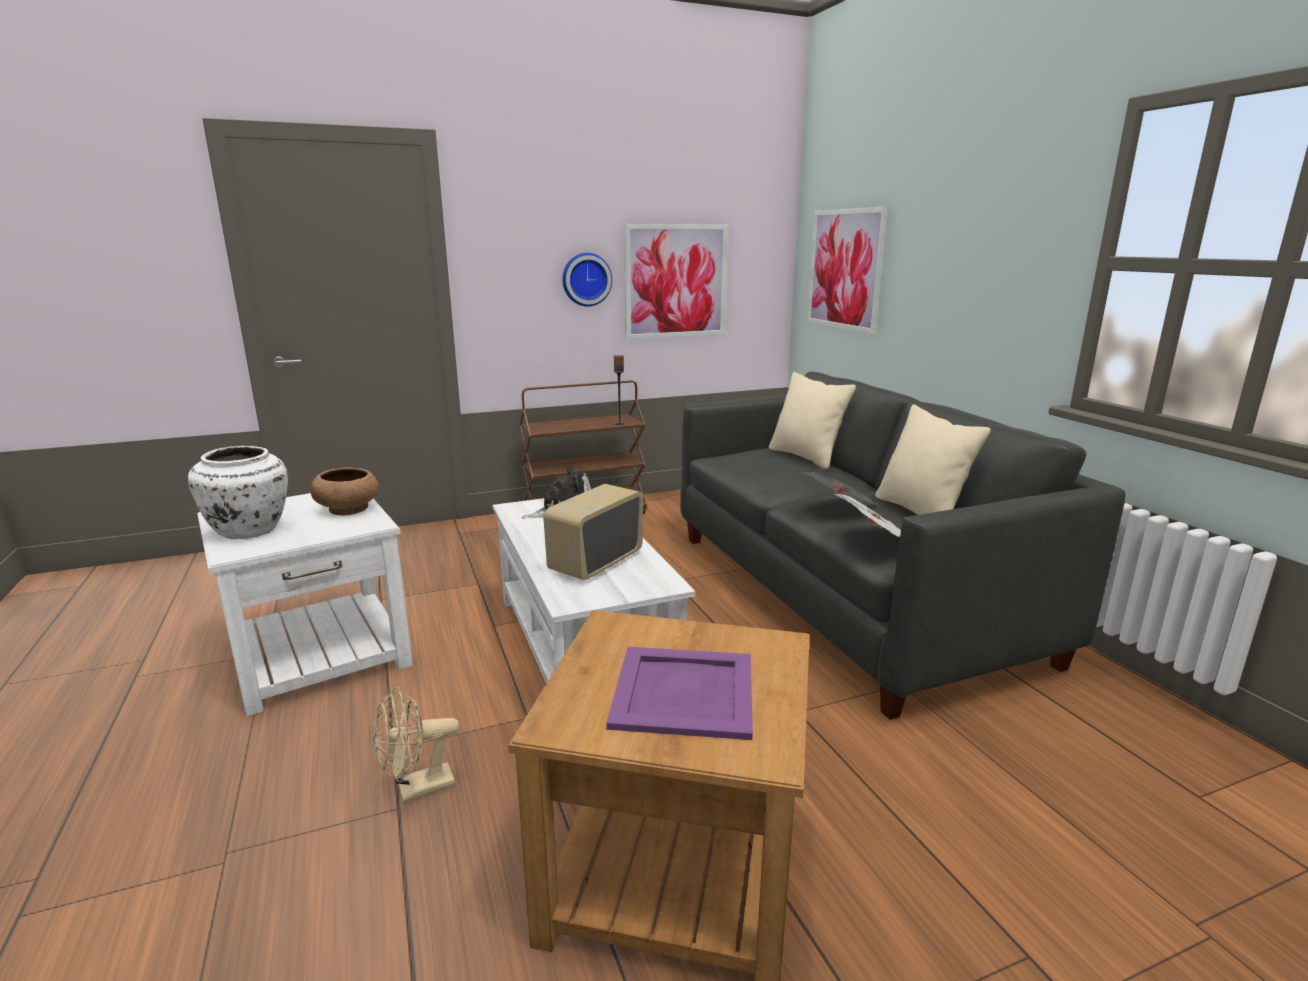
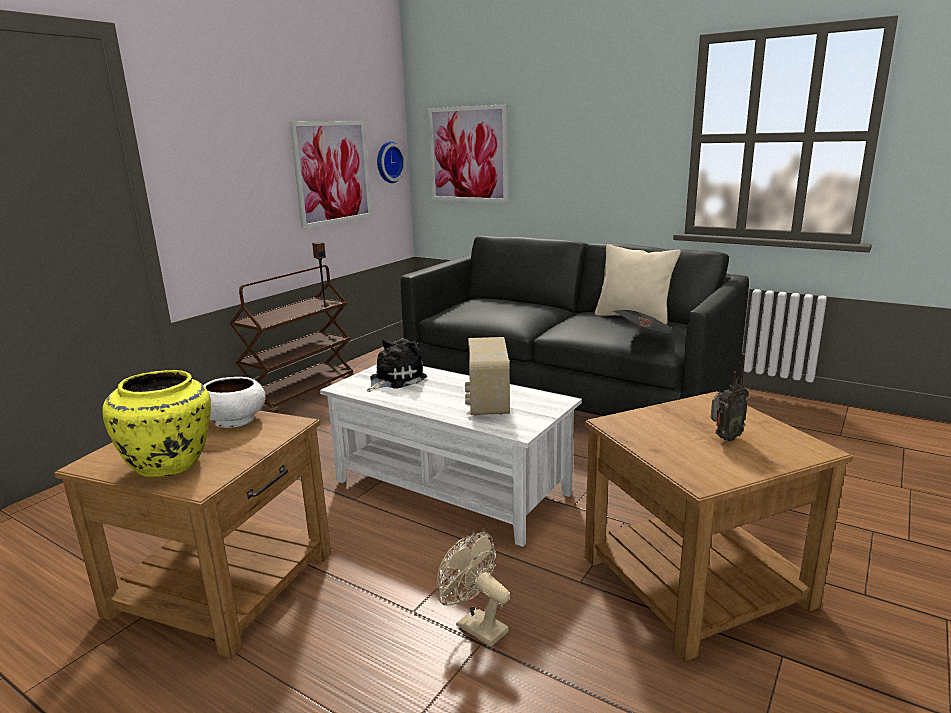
camera: 35 degrees left, 0 degrees up
(249, 531) = (170, 465): white vase -> yellow vase
(319, 655) = (223, 583): white side table -> brown side table
(349, 509) = (234, 420): brown bowl -> white bowl
(417, 789) = (475, 626): beige fan -> beige fan turned 105 degrees clockwise
(586, 279) = (265, 175): wall clock -> wall clock (388, 162)
(685, 691) = (724, 438): purple tray -> radio
(806, 457) = (507, 301): beige pillow -> none
(840, 508) = (591, 325): newspaper -> none

